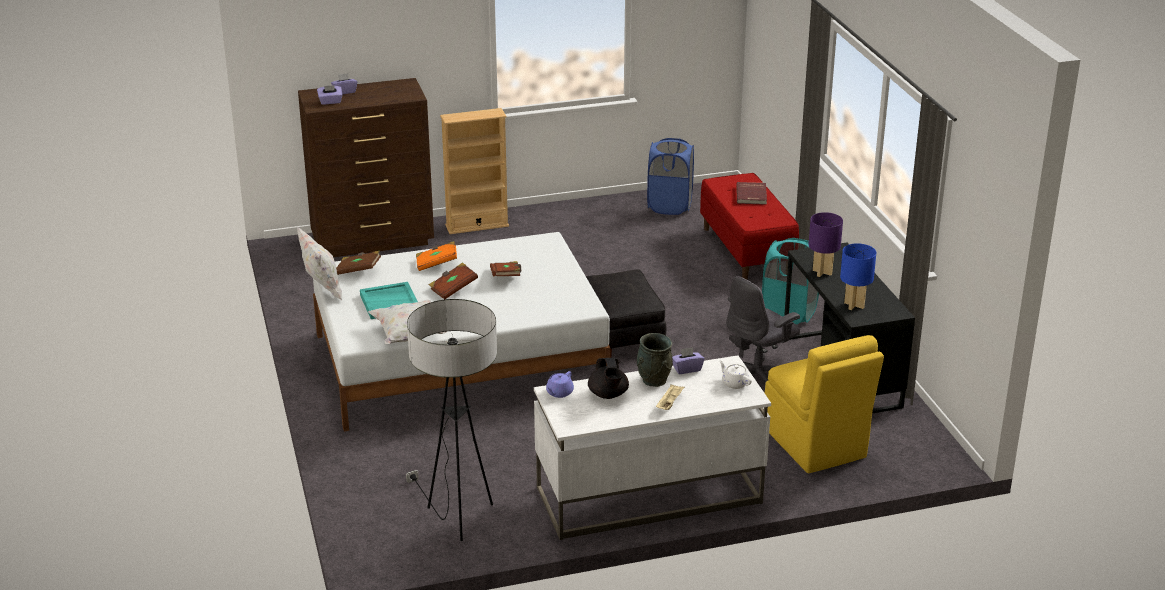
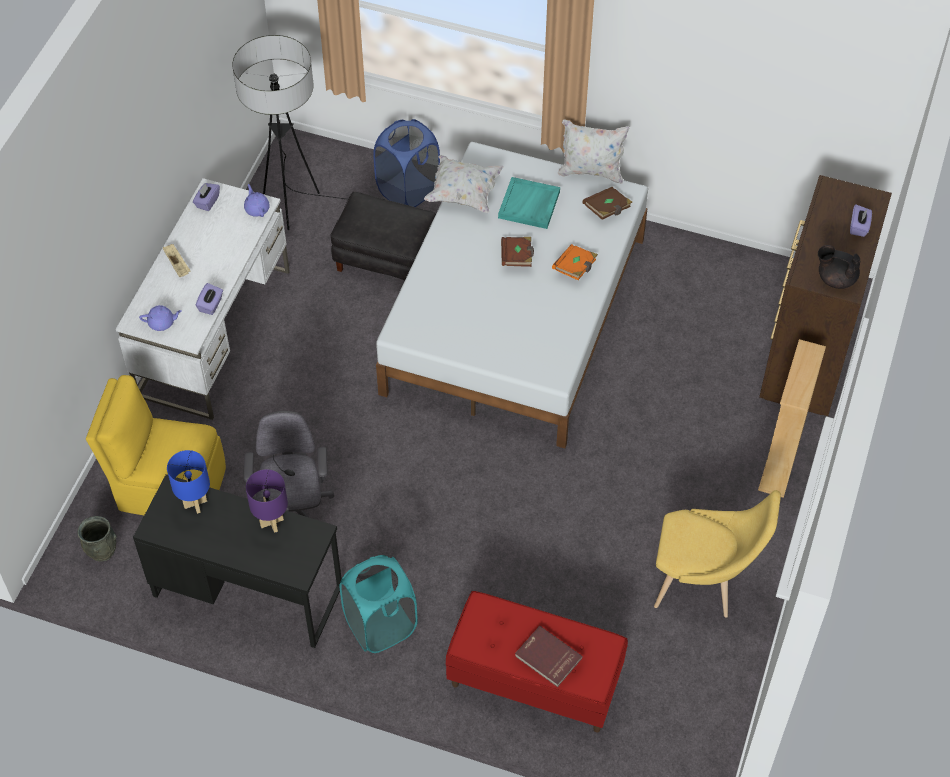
camera: 125 degrees right, 25 degrees up
(330, 102) = (837, 204): purple tissue box -> purple tissue box (207, 202)
(506, 277) = (507, 305): brown book -> none
(603, 223) = (702, 583): none -> yellow chair
(608, 395) = (225, 235): black teapot -> black teapot (835, 278)
(622, 336) = (456, 457): black ottoman -> black ottoman (386, 258)
(653, 380) = (217, 274): grey vase -> grey vase (102, 551)
(669, 206) = (700, 678): blue laundry basket -> blue laundry basket (408, 190)
(734, 383) = (162, 323): white teapot -> purple teapot

